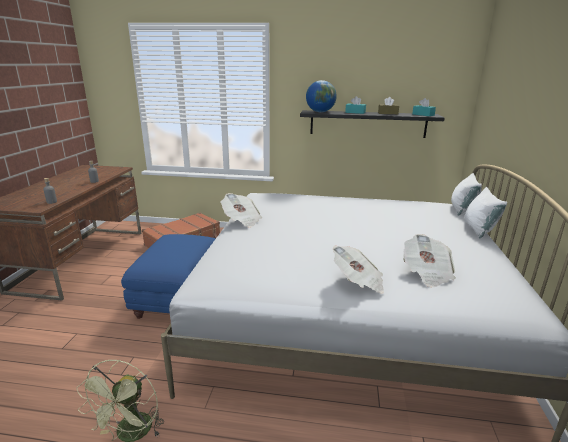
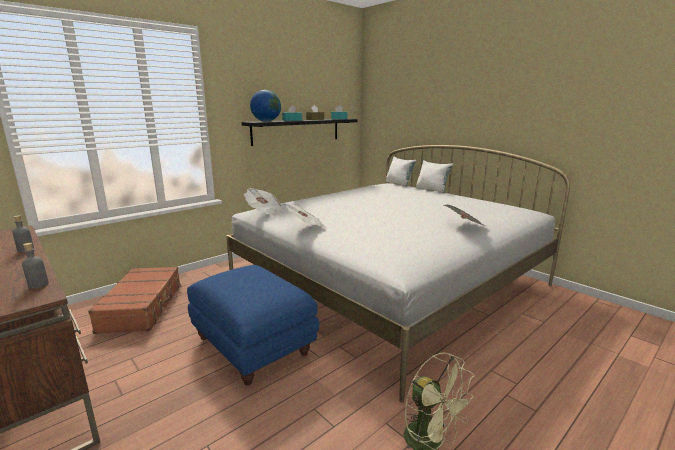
camera: 50 degrees left, 5 degrees down
(426, 273) = (472, 212): newspaper -> newspaper (264, 212)

